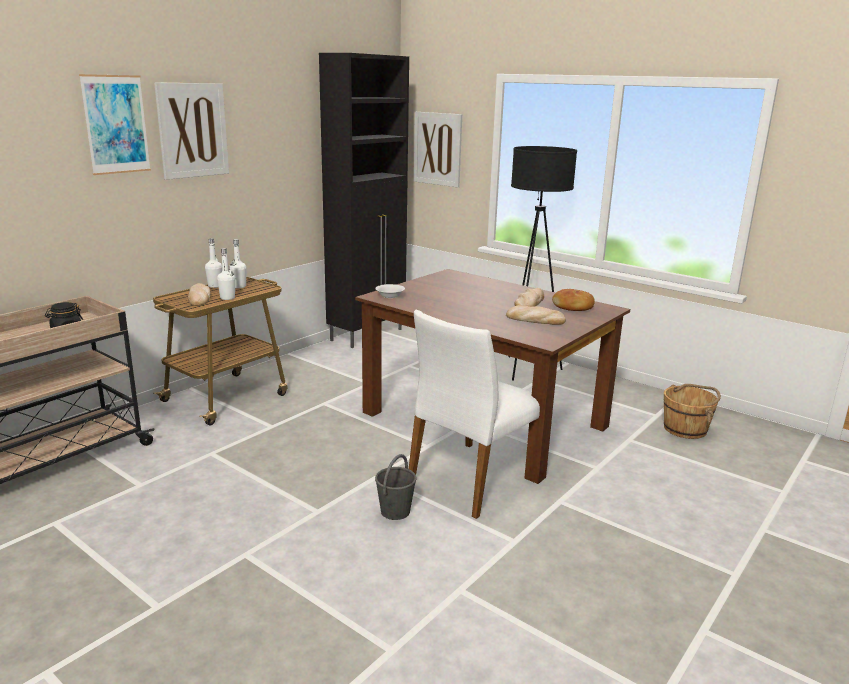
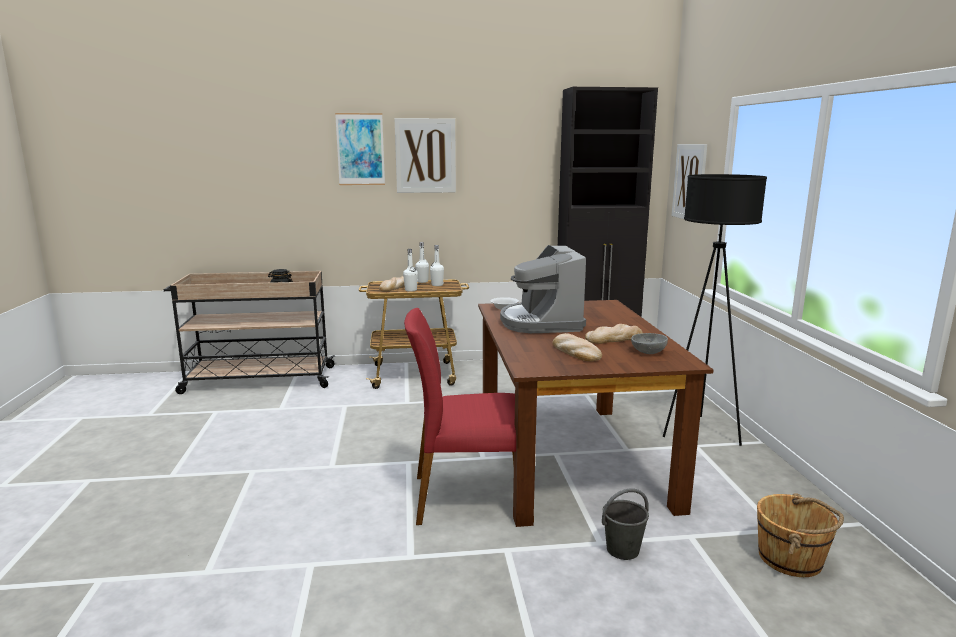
camera: 45 degrees right, 5 degrees down
(395, 511) = (374, 490): grey bucket -> grey bucket (623, 549)
(451, 302) = (541, 322): none -> coffee machine
(472, 479) = (469, 496): white chair -> red chair
(573, 307) = (647, 352): bread -> grey bowl

